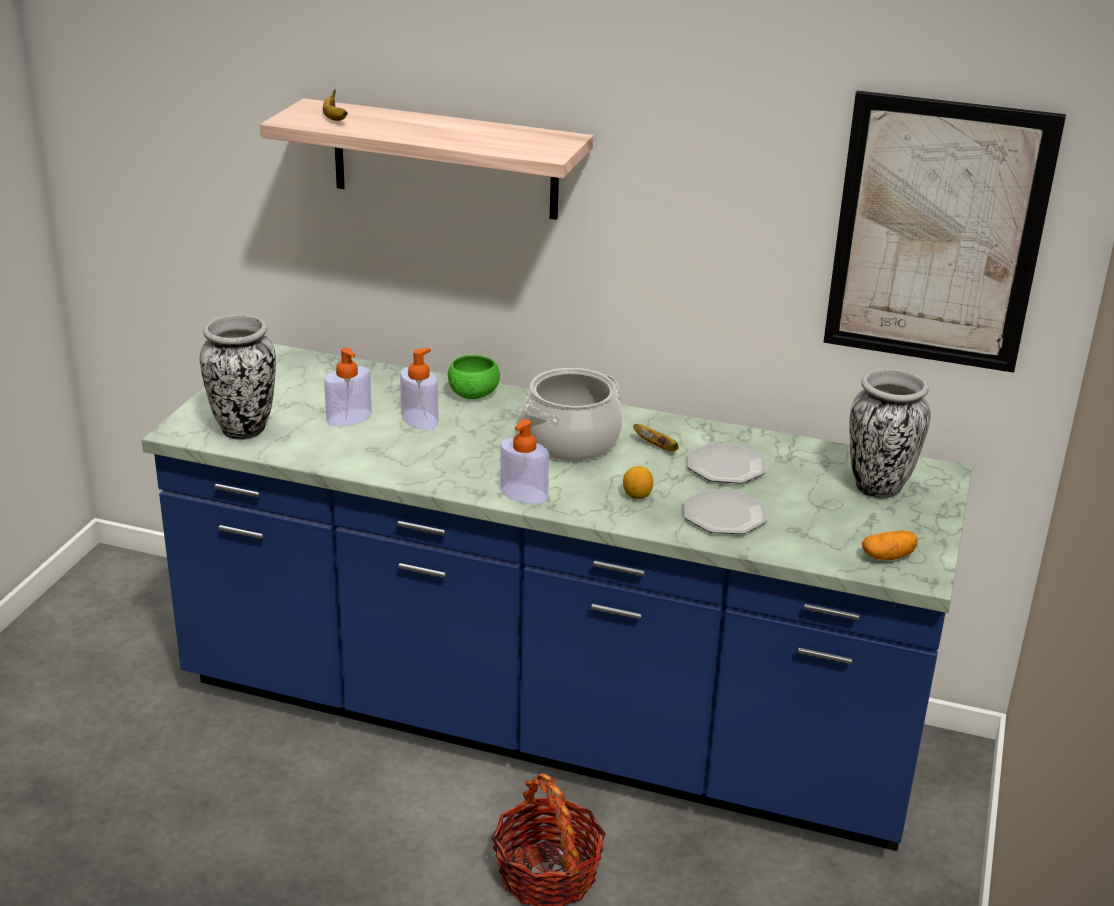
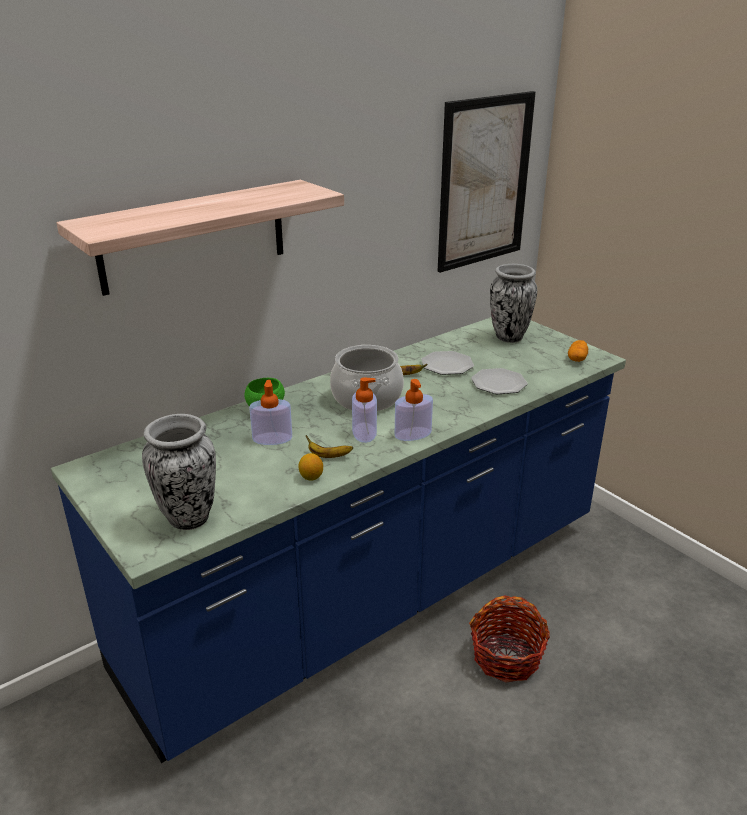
camera: 55 degrees left, 0 degrees up
(334, 119) = (130, 222): banana -> banana (328, 456)
(349, 418) = (232, 465): soap dispenser -> soap dispenser (364, 432)
(637, 496) = (453, 400): lemon -> lemon (311, 477)

